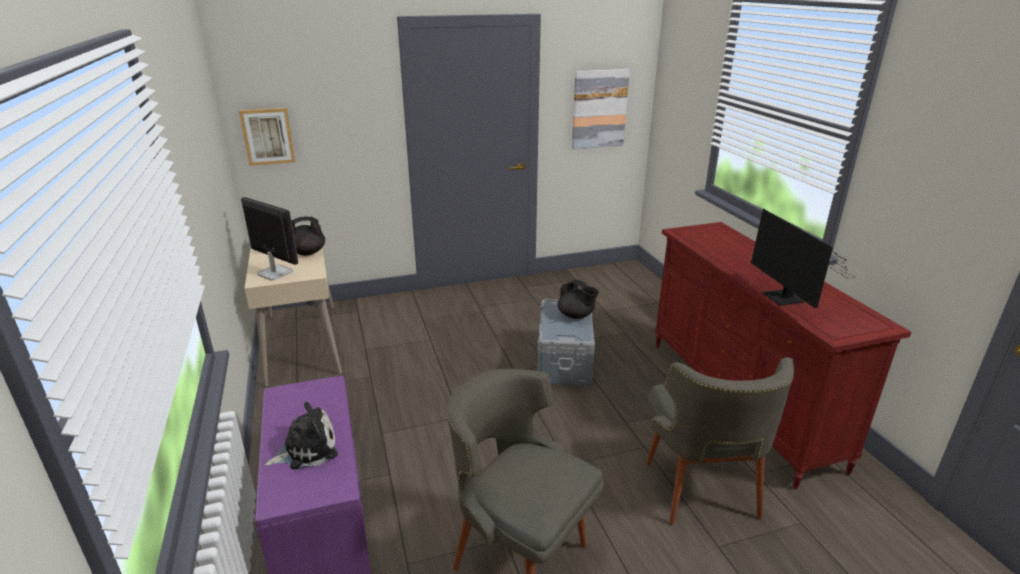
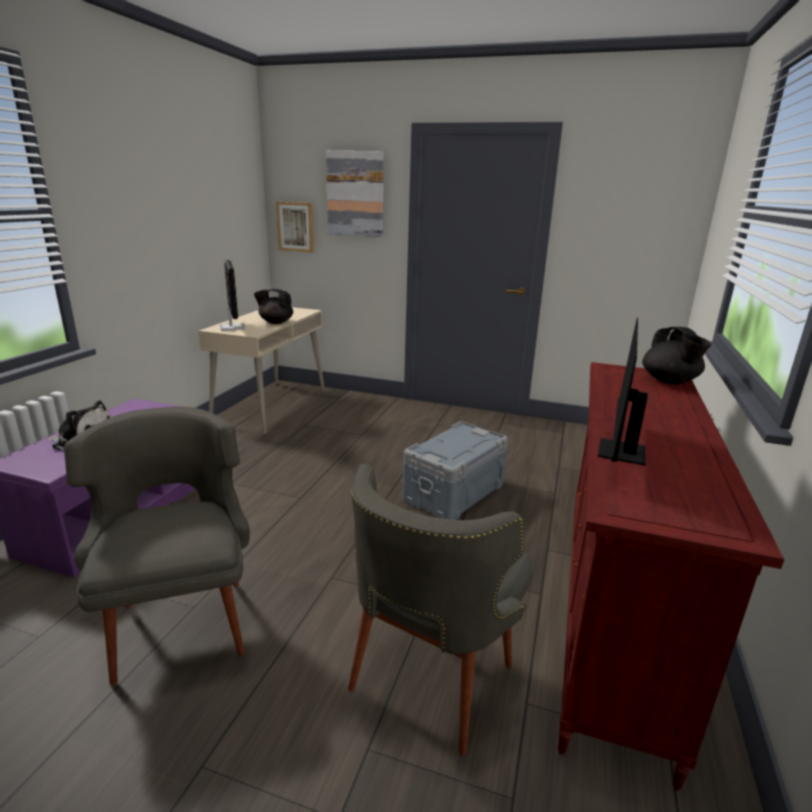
camera: 35 degrees right, 5 degrees down
(576, 315) = (474, 443): black teapot -> black teapot (669, 381)
(599, 109) = (627, 238): picture -> picture (355, 194)

